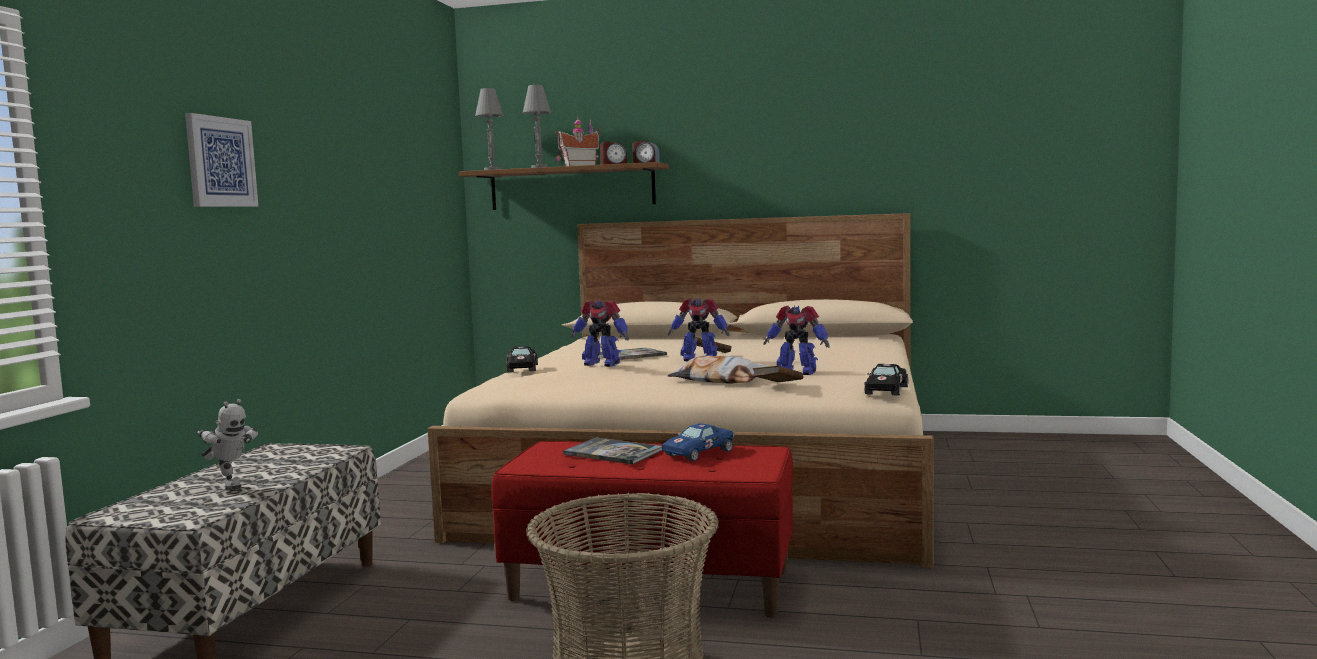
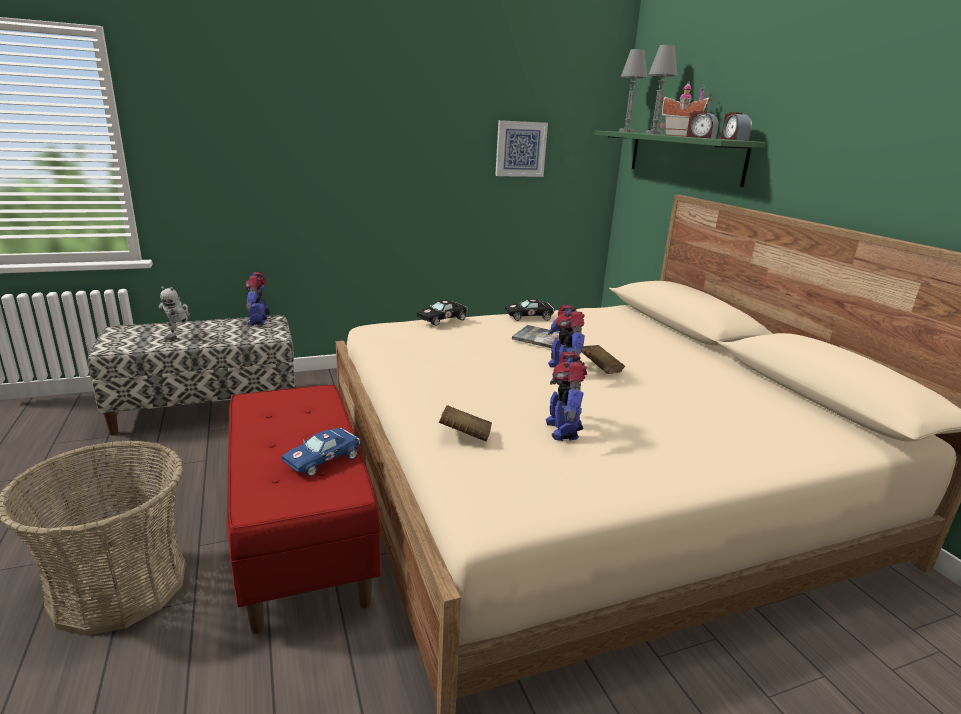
camera: 55 degrees right, 15 degrees up
(220, 162) = (285, 122): picture -> picture (520, 149)
(572, 187) = (684, 156): brown shelf -> green shelf
(601, 364) = (476, 339): toy robot -> toy robot (259, 321)
(613, 453) = (306, 421): book -> none
(700, 452) = (325, 459): blue toy car -> blue toy car turned 60 degrees counterclockwise
(719, 380) = (480, 400): pillow -> none
(886, 390) = (507, 508): black toy car -> black toy car (530, 317)

